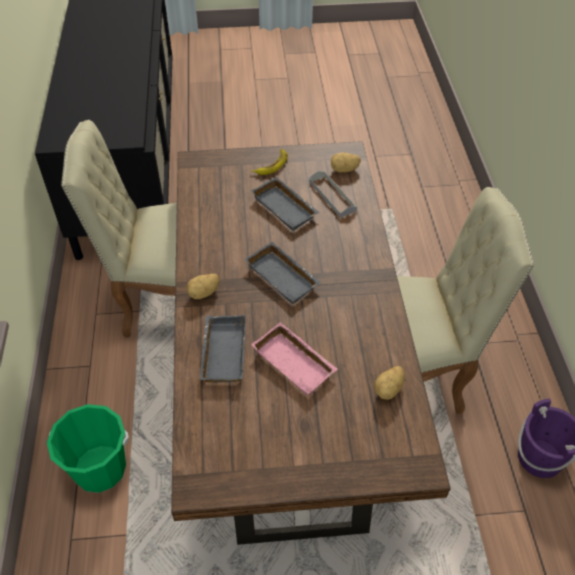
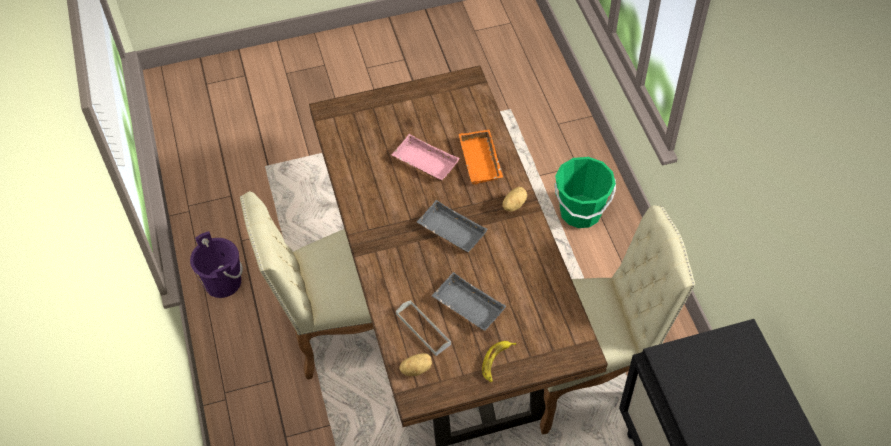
camera: 170 degrees right, 5 degrees up
(222, 351) = (482, 161): grey tray -> orange tray
(389, 389) = (352, 155): potato -> none

